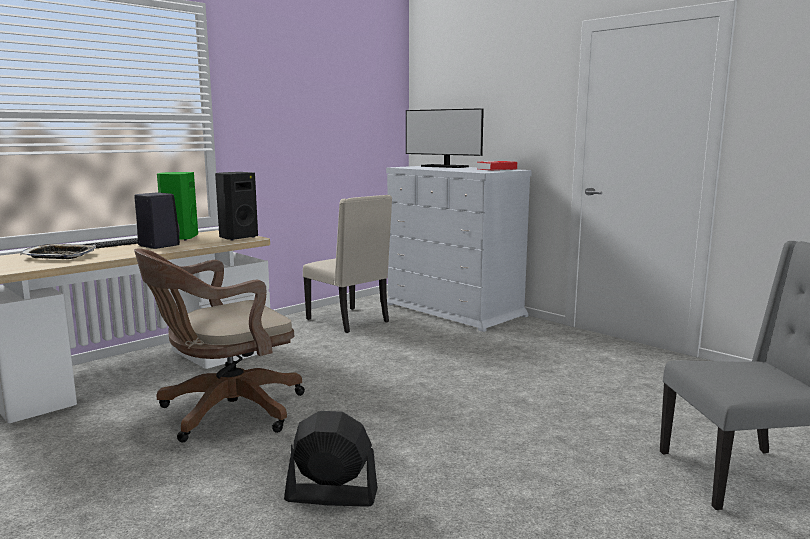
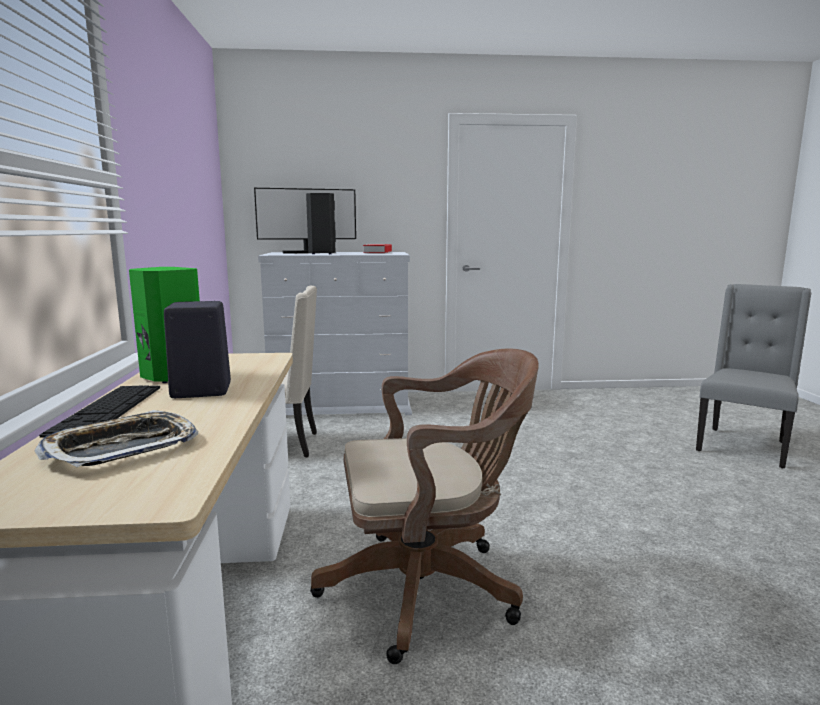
camera: 50 degrees left, 0 degrees up
(225, 412) = (429, 588): brown office chair -> brown office chair turned 105 degrees counterclockwise
(237, 237) = (249, 359): black speaker -> black speaker (322, 253)
(331, 495) = (693, 588): black fan -> none

